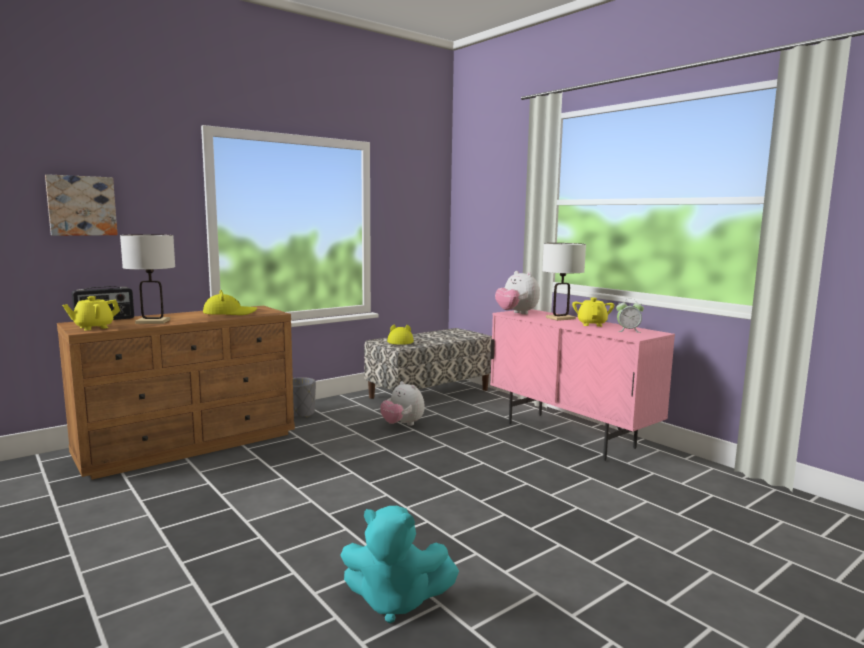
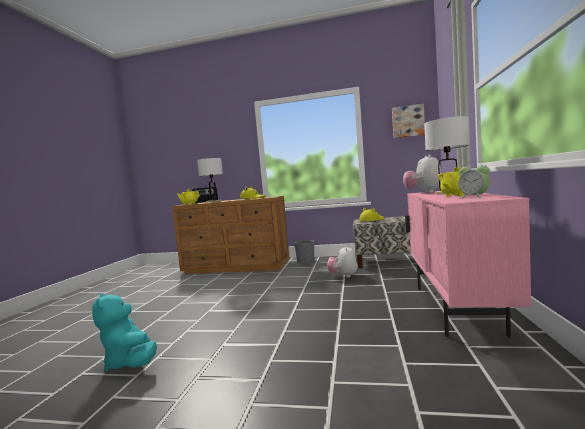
camera: 50 degrees right, 5 degrees down
(81, 206) = (205, 151): picture -> picture (408, 121)

